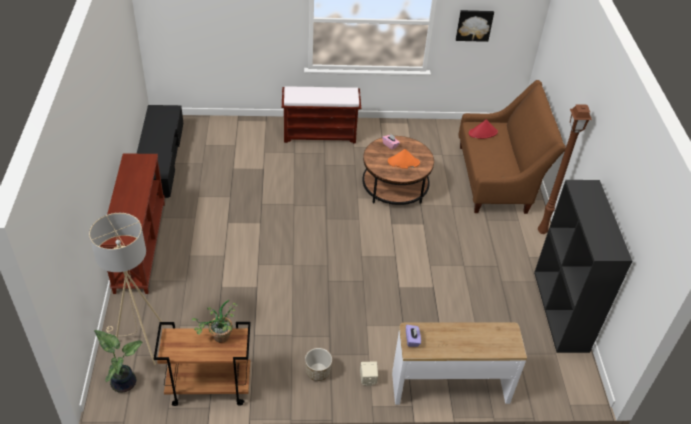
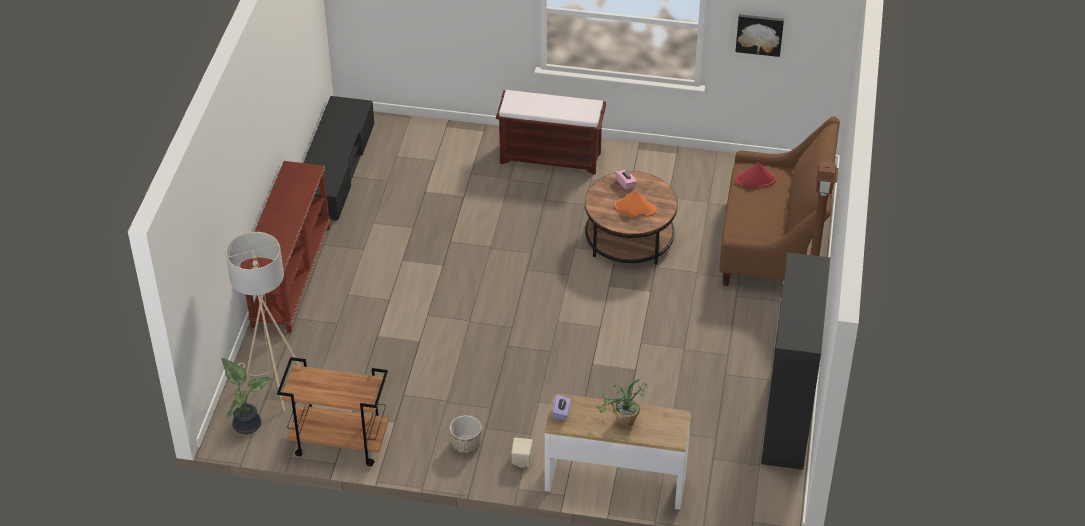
camera: 15 degrees right, 0 degrees up
(218, 340) = (350, 384): potted plant -> potted plant (622, 423)

